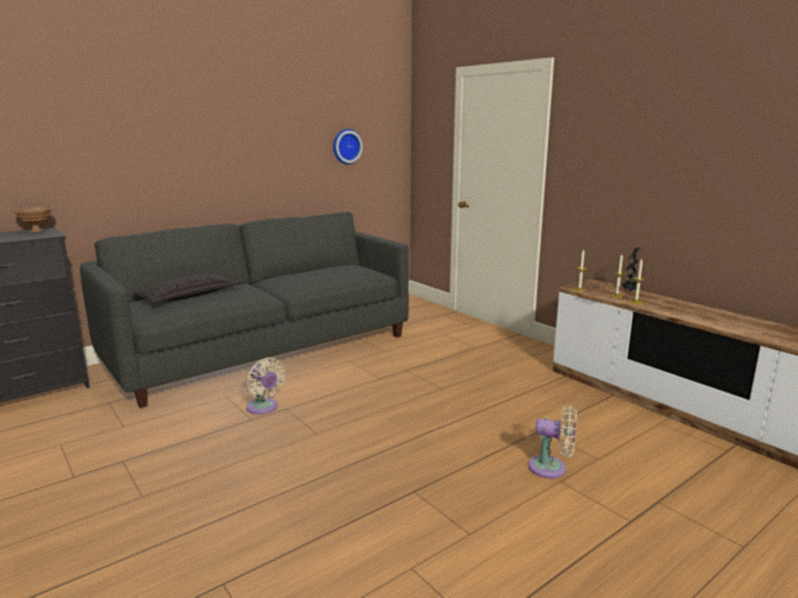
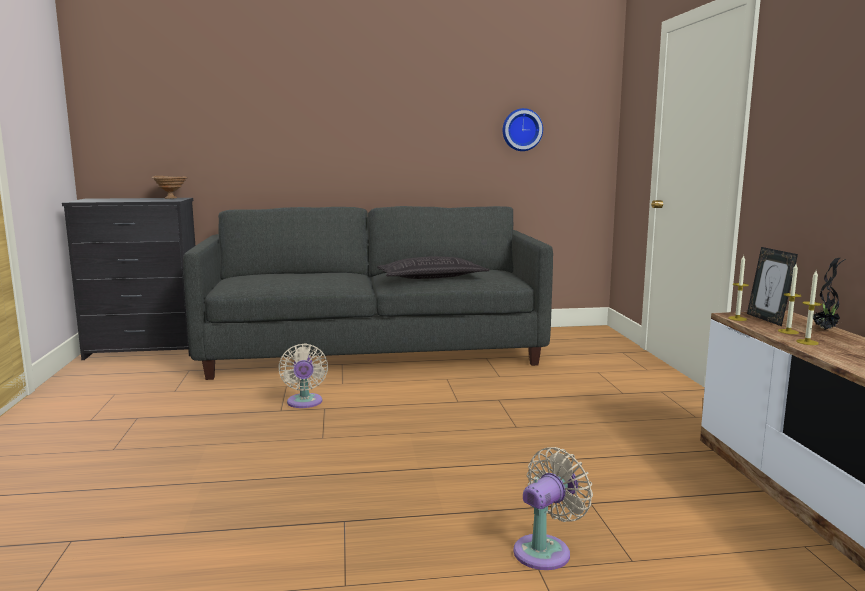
camera: 30 degrees right, 5 degrees down
(190, 296) = (286, 276): pillow -> pillow (432, 277)
(551, 468) = (546, 550): beige fan -> beige fan turned 90 degrees counterclockwise
(594, 288) = (767, 319): none -> picture frame

